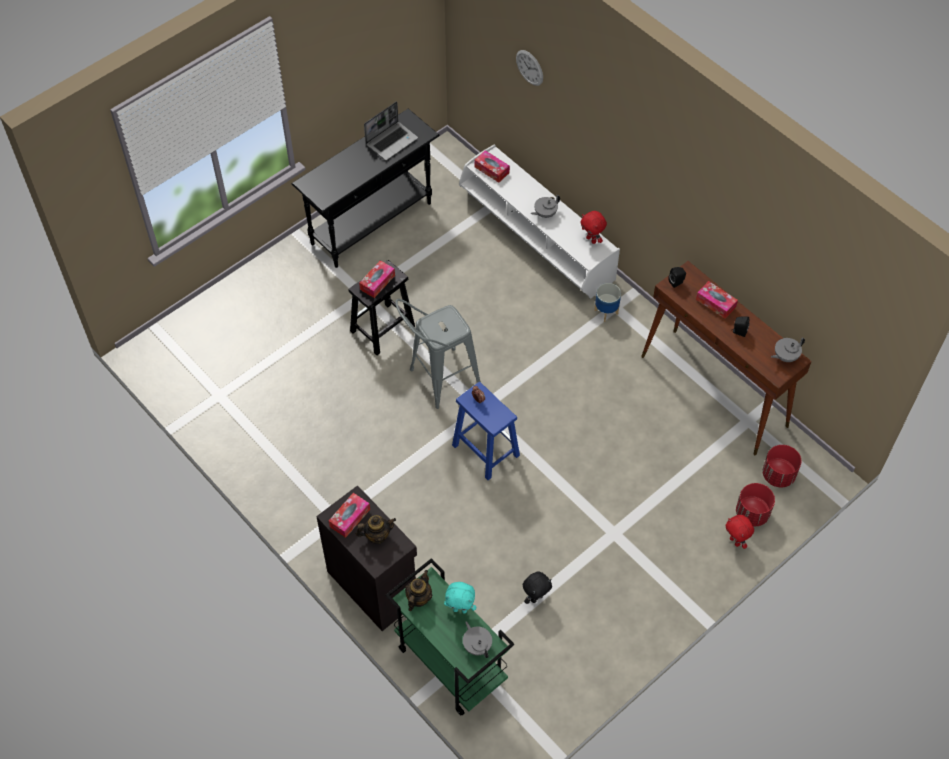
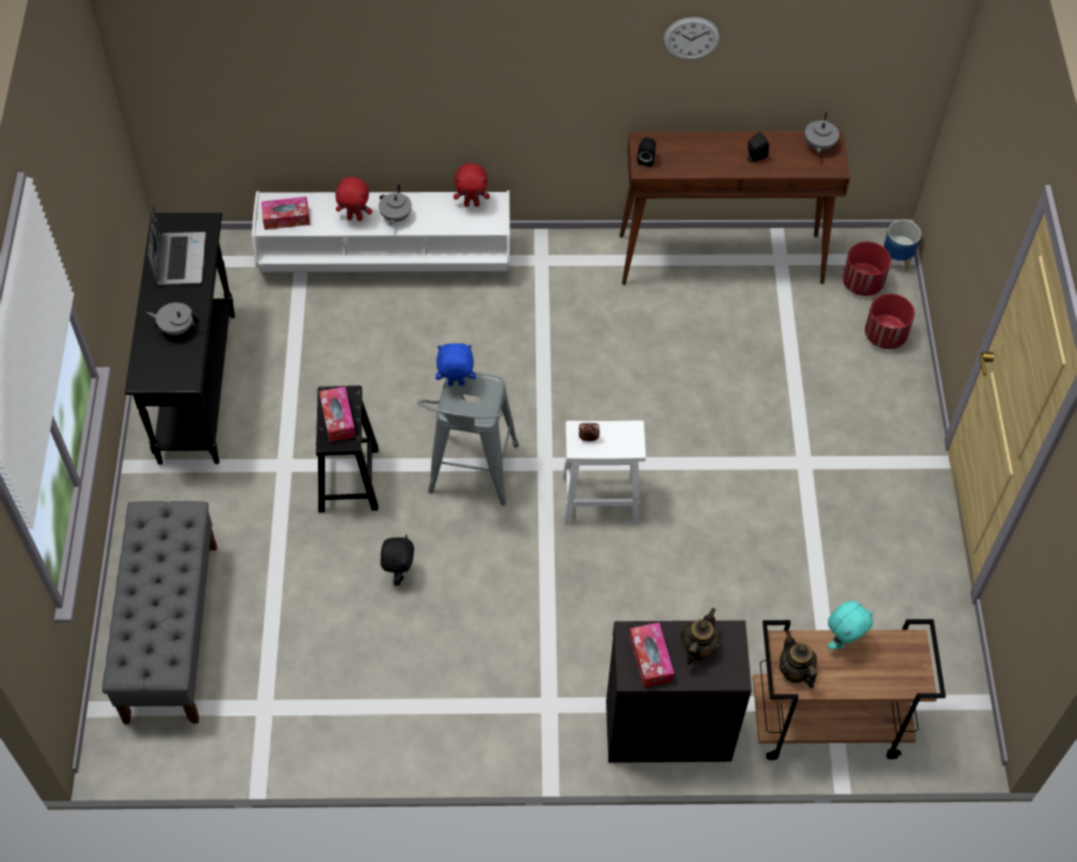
camera: 50 degrees left, 0 degrees up
(224, 324) = (171, 631): none -> grey bench
(444, 313) = (455, 384): none -> blue plush toy
(449, 663) = (826, 724): green cart -> brown cart
(477, 645) = (900, 657): grey teapot -> grey teapot (177, 328)
(484, 450) = (599, 499): blue stool -> white stool
(529, 67) = (292, 47): wall clock -> wall clock (691, 38)
(536, 597) = (817, 586): black plush toy -> black plush toy (399, 573)
(606, 312) = (539, 271): planter -> planter (896, 260)
(715, 303) = (703, 149): tissue box -> none
(735, 541) = (903, 372): red plush toy -> red plush toy (355, 218)

